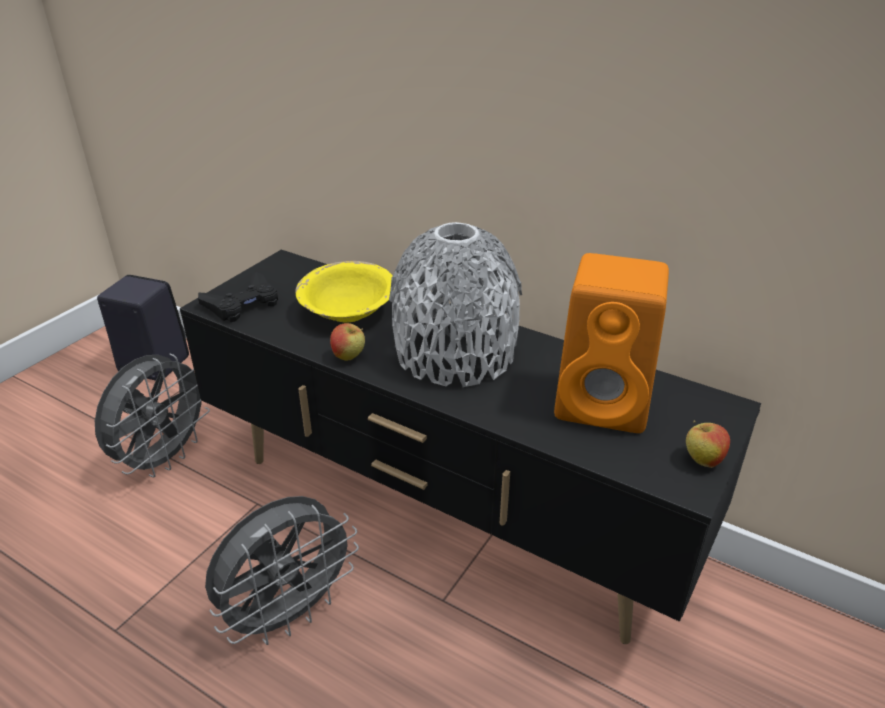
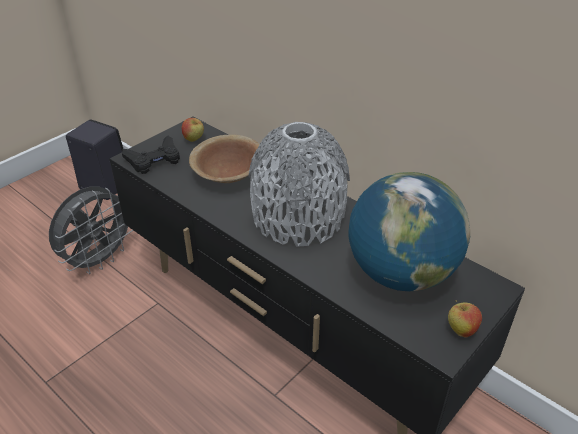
camera: 10 degrees right, 5 degrees up
(289, 614) = (163, 388): grey fan -> none
(348, 312) = (228, 174): yellow bowl -> brown bowl
(349, 357) = (219, 212): apple -> apple (194, 140)
(606, 403) = (401, 273): orange speaker -> globe

